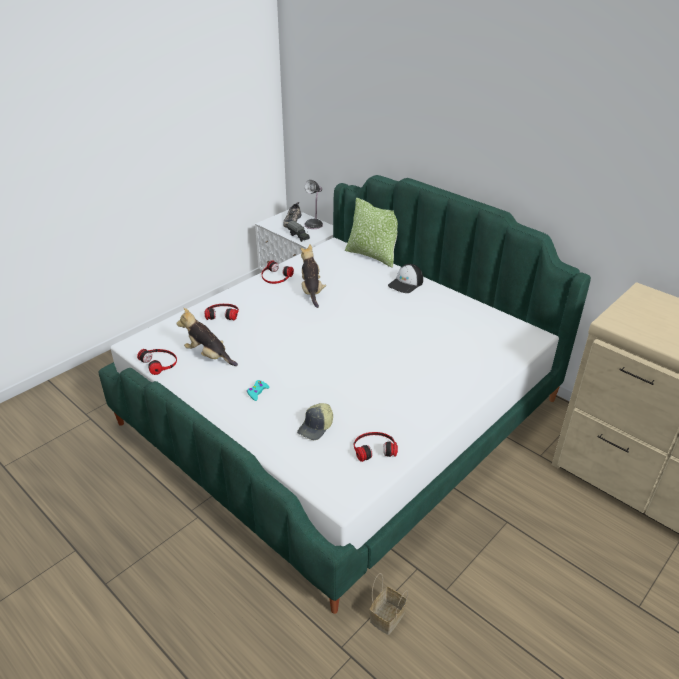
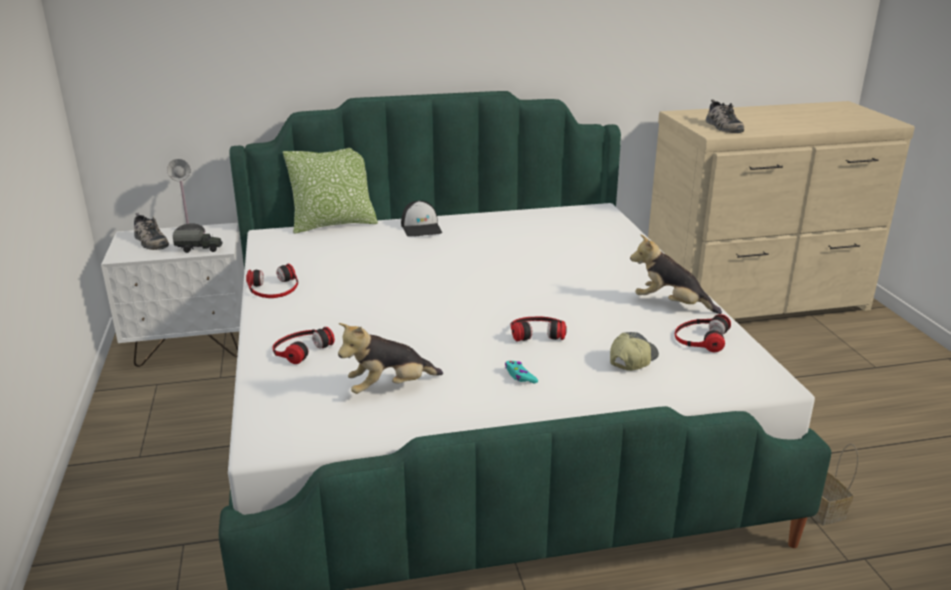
camera: 55 degrees left, 10 degrees down
(160, 362) = (349, 433): headphones -> headphones (537, 332)
(311, 292) = (350, 278): plush toy -> plush toy (671, 305)
(316, 427) = (632, 359): cap -> cap turned 120 degrees counterclockwise
(640, 321) = (722, 126): none -> shoe

